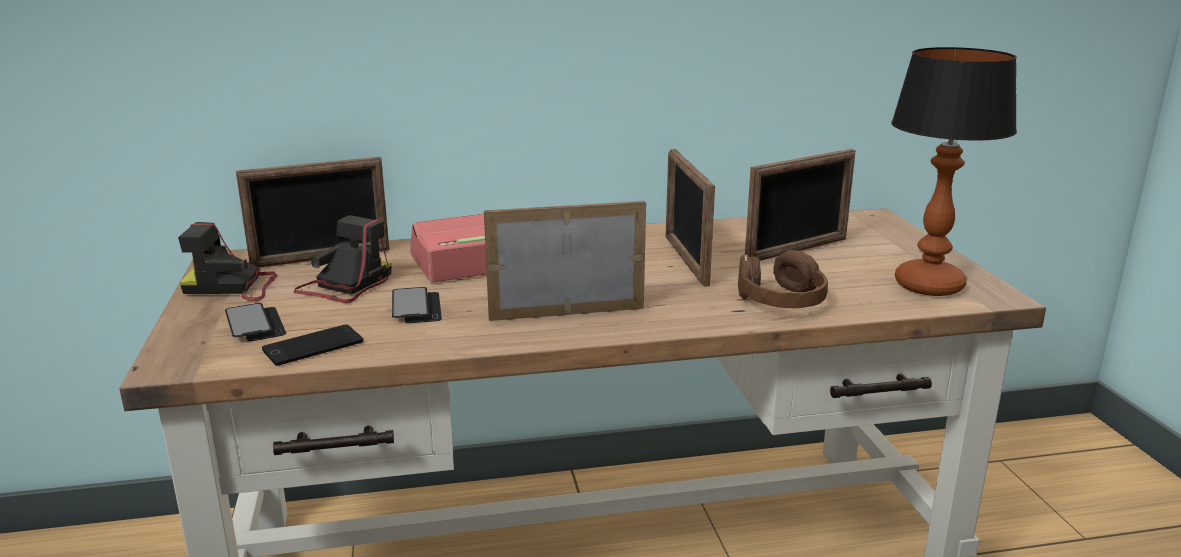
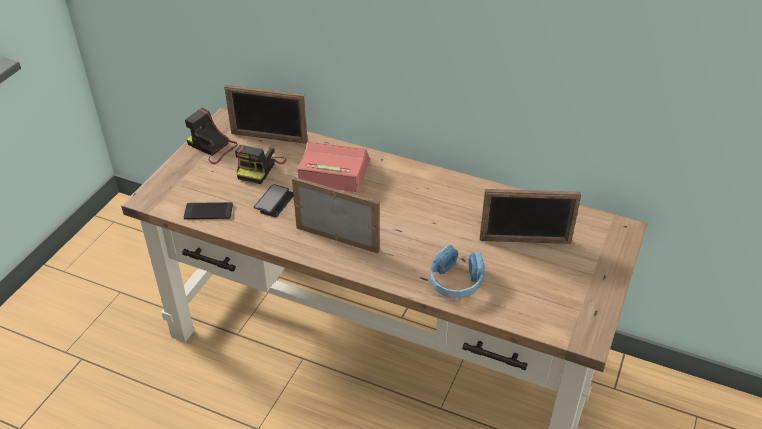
camera: 35 degrees right, 20 degrees up
(255, 325) = (198, 183): phone -> none
(346, 285) = (260, 168): camera -> camera turned 135 degrees clockwise
(686, 260) = (447, 222): picture frame -> none
(780, 300) = (456, 281): brown headphones -> blue headphones
(927, 285) = (560, 309): table lamp -> none

